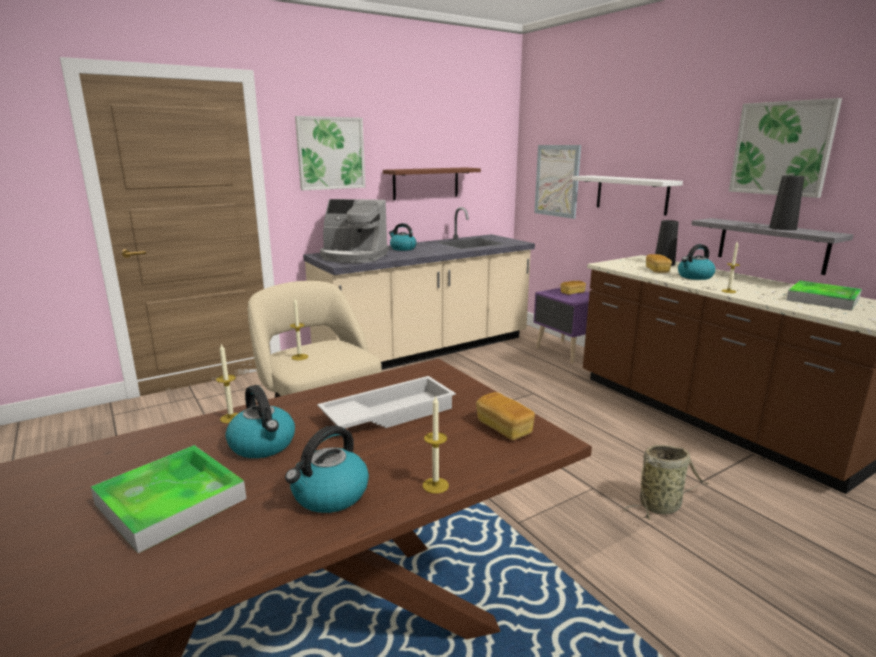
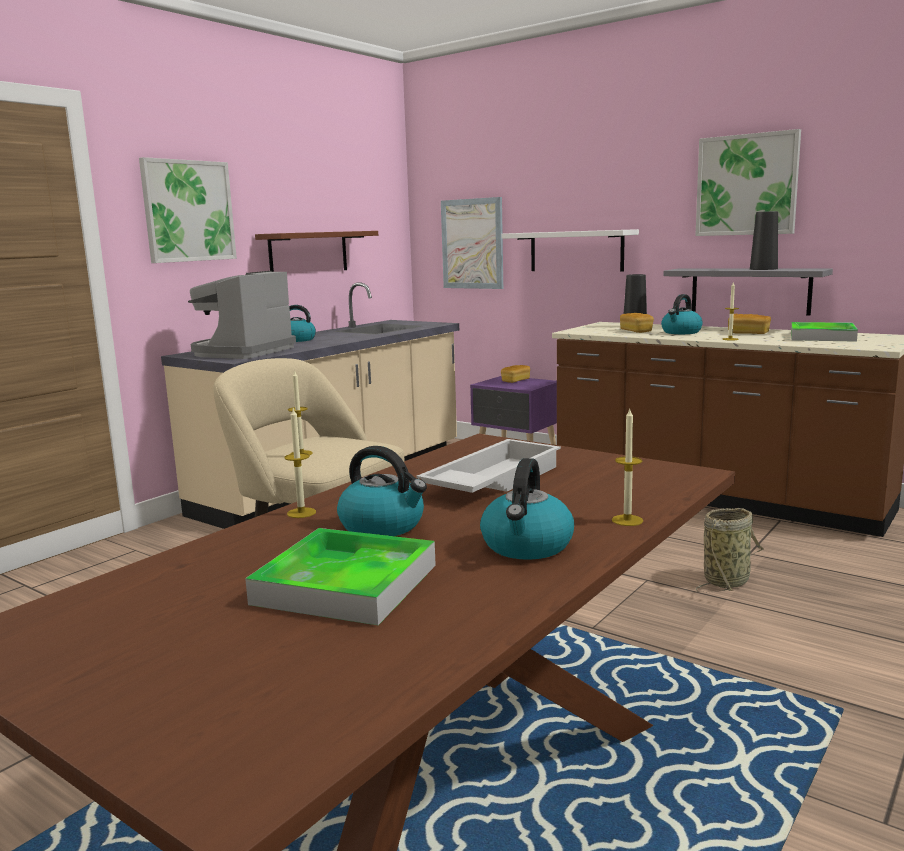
camera: 20 degrees left, 5 degrees down
(353, 257) = (242, 352): coffee machine -> coffee machine turned 120 degrees clockwise
(504, 428) = (633, 472): bread -> bread (748, 333)

